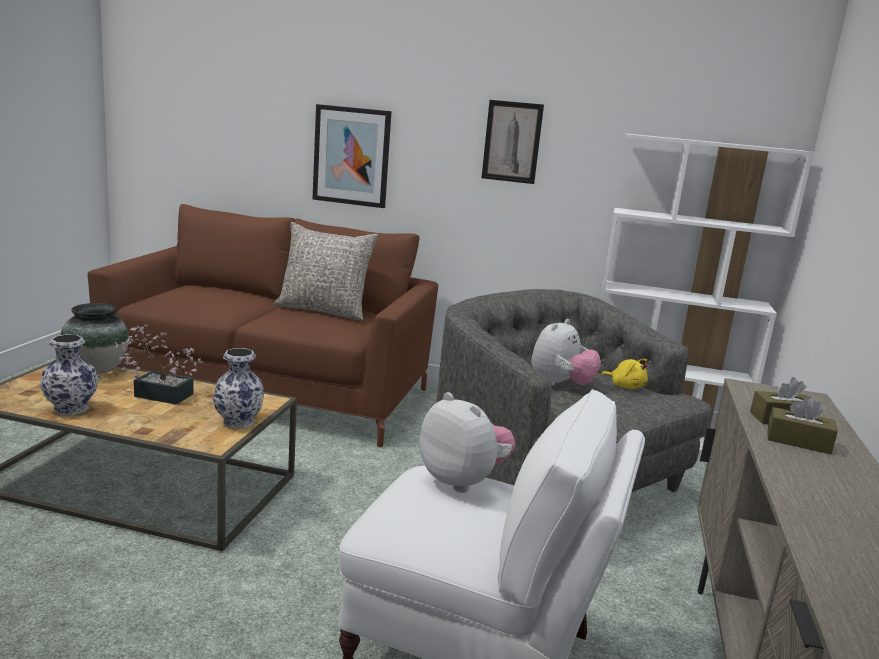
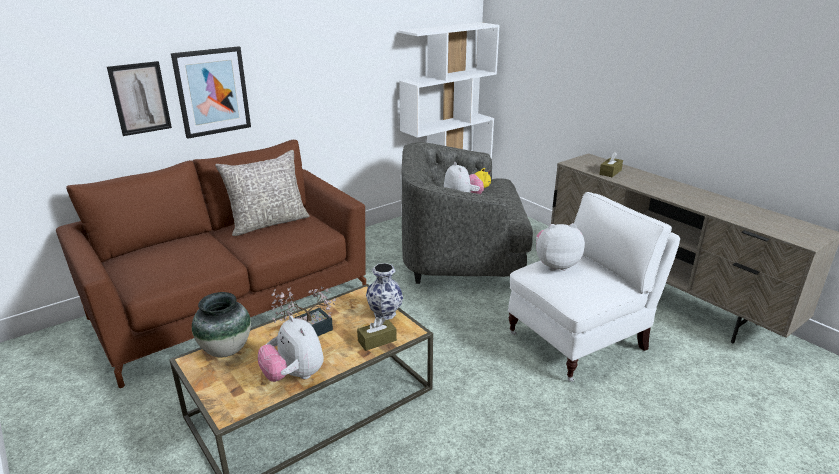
camera: 50 degrees left, 10 degrees up
(71, 409) = (294, 376): vase -> plush toy
(512, 142) = (331, 51): picture -> picture (140, 98)
(798, 441) = (632, 178): brown tissue box -> brown tissue box (377, 341)

